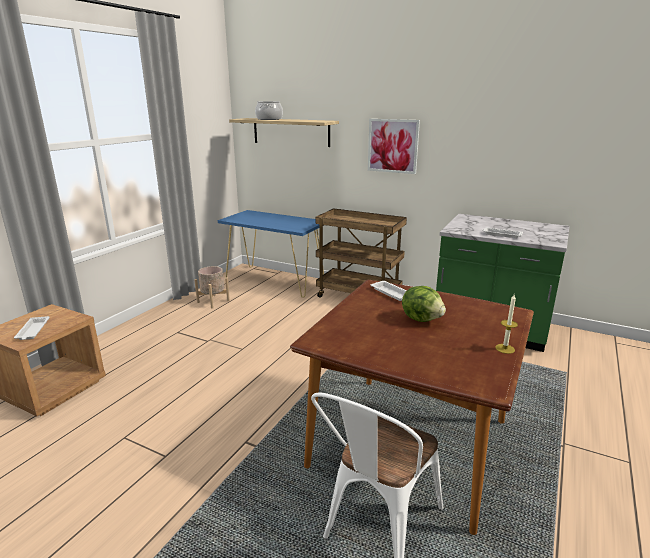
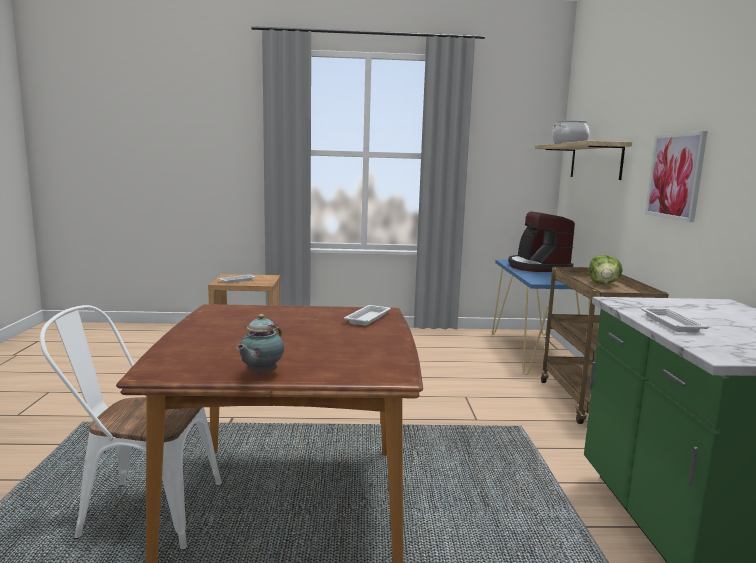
camera: 60 degrees right, 10 degrees down
(213, 301) = (442, 342): beige planter -> none
(260, 218) = (537, 267): none -> coffee machine
(422, 319) = (308, 335): lettuce -> lettuce (603, 284)
(505, 348) = (260, 374): candle -> teapot

